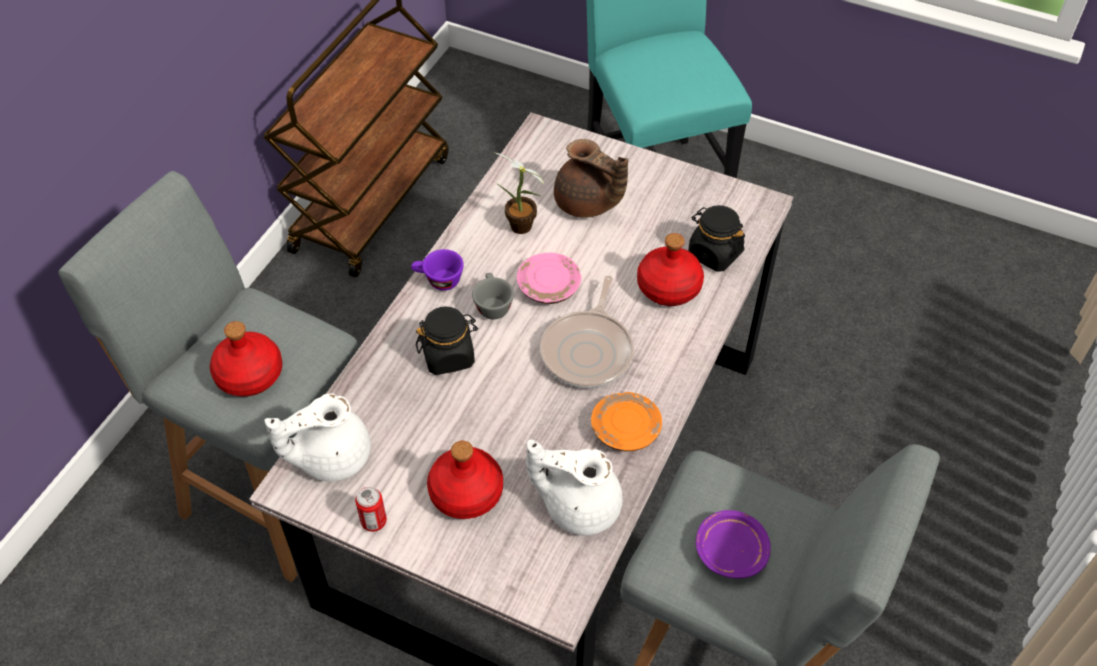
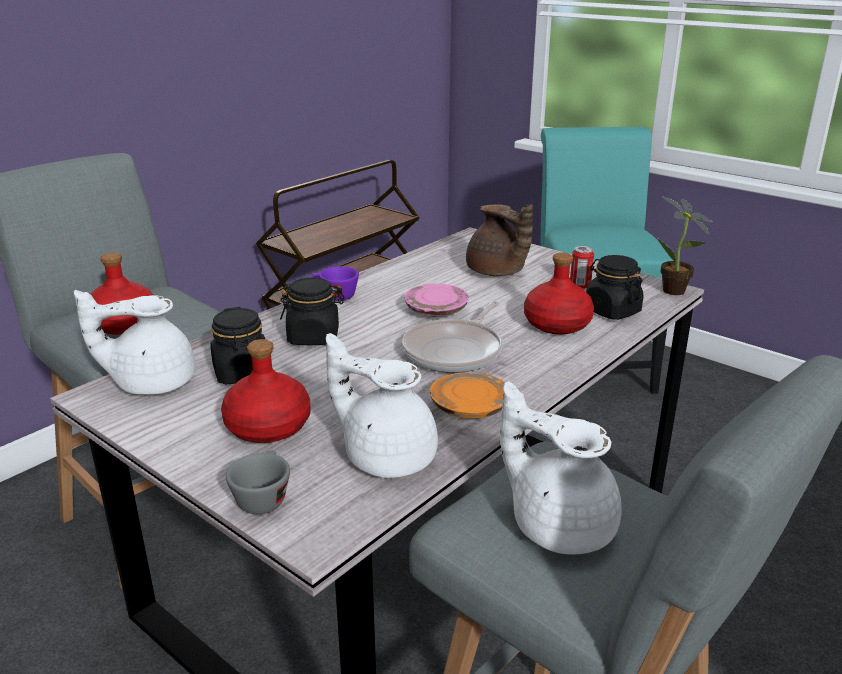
camera: 15 degrees right, 25 degrees down
(374, 521) = (156, 432): can -> can (580, 286)
(407, 425) = (242, 373): none -> black jar
(492, 305) = (375, 314): grey cup -> grey cup (263, 497)
(523, 229) = (430, 278): potted plant -> potted plant (676, 292)
(730, 550) = (559, 524): purple plate -> white teapot

